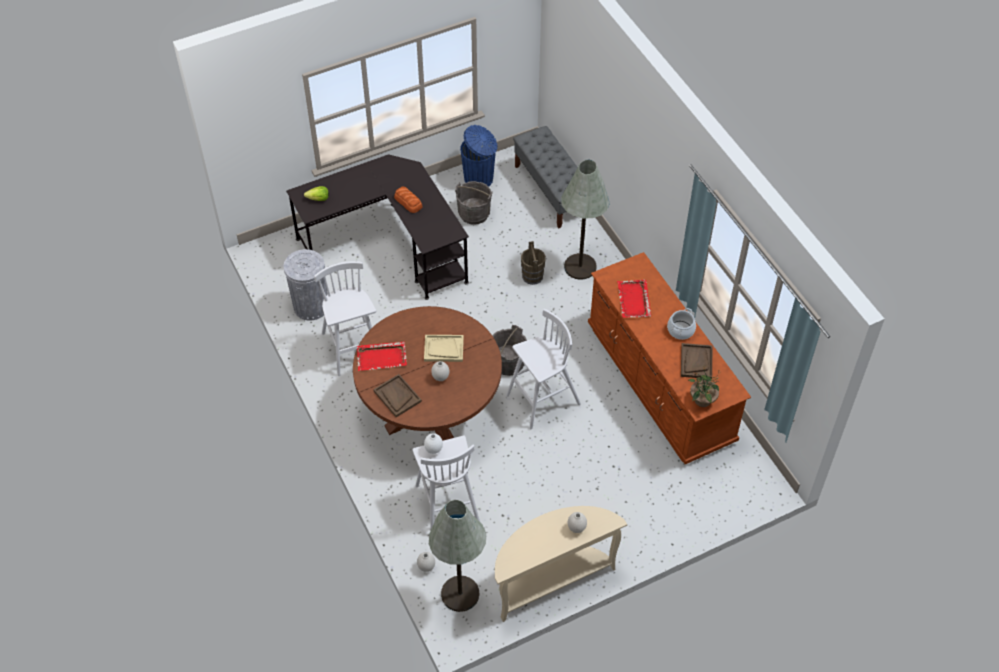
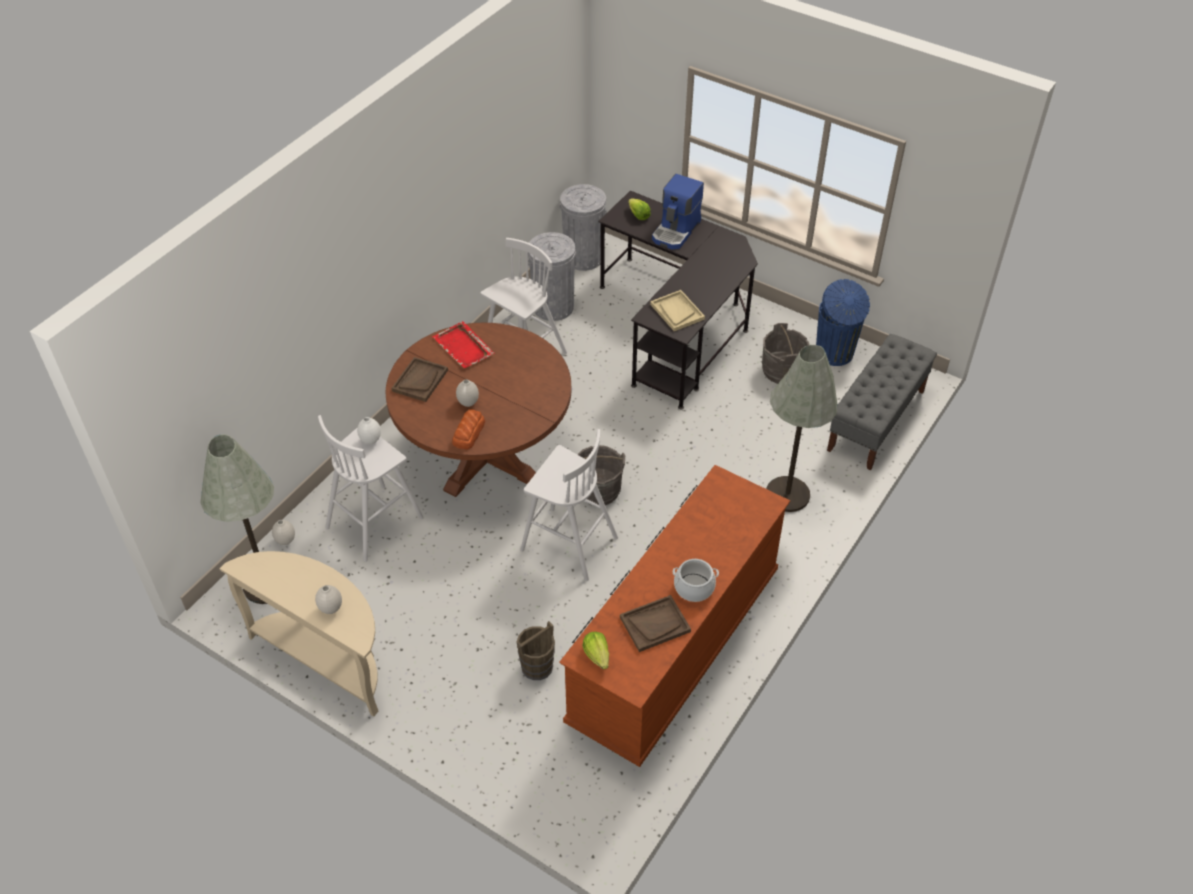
camera: 60 degrees right, 5 degrees down
(272, 264) = (583, 257): none -> grey trash can
(352, 187) = (676, 231): none -> coffee machine
(408, 202) = (692, 279): bread -> bread (468, 433)
(443, 349) = (509, 389): beige tray -> beige tray (677, 312)
(532, 276) = (736, 458): brown bucket -> brown bucket (536, 666)
(633, 300) = (704, 522): red tray -> none
(702, 400) = (597, 655): potted plant -> lettuce

